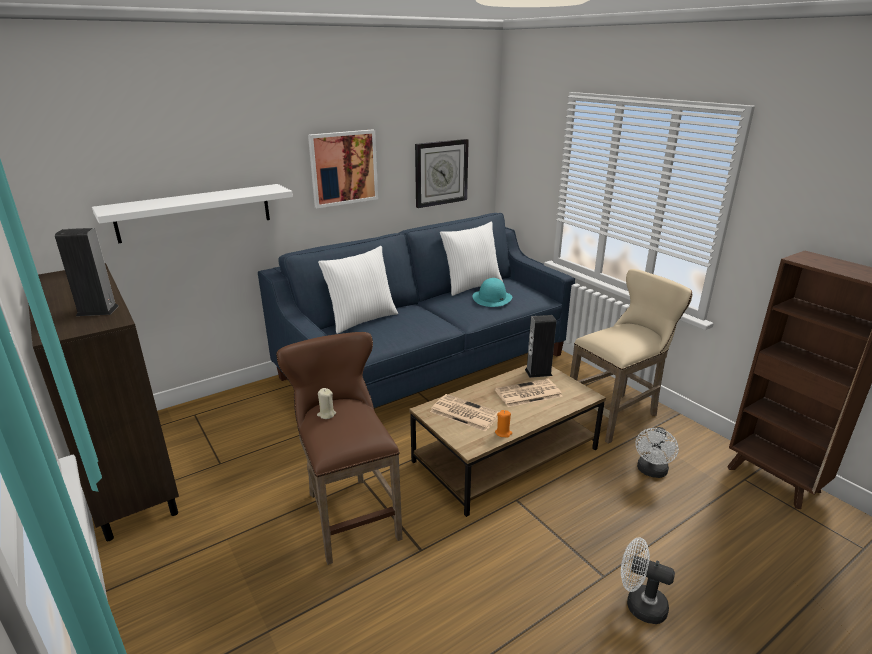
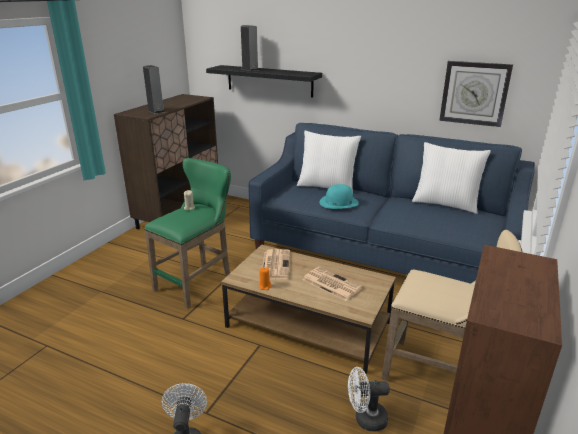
camera: 60 degrees right, 0 degrees up
(195, 212) = (269, 81): white shelf -> black shelf
(343, 168) = (375, 70): picture -> none
(349, 512) = (198, 282): brown stool -> green stool
(492, 298) = (434, 217): turquoise hat -> turquoise hat (338, 202)
(538, 372) = (371, 281): speaker -> speaker (250, 69)

